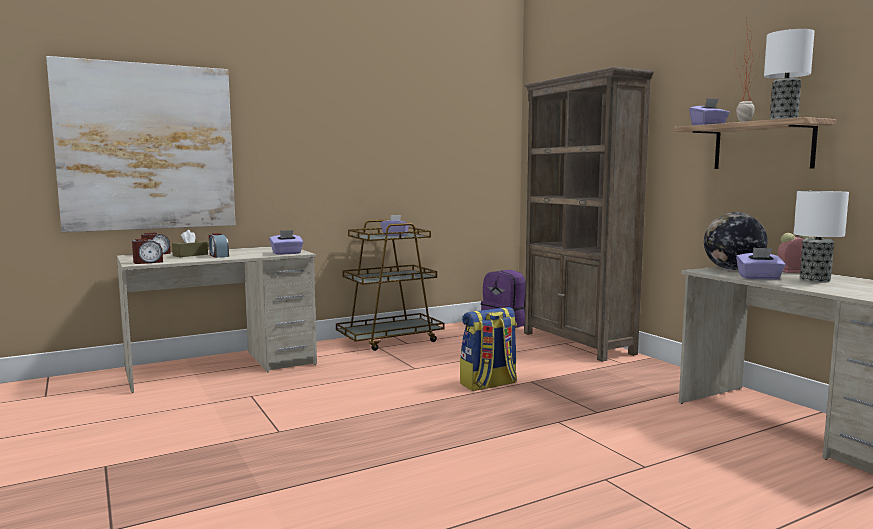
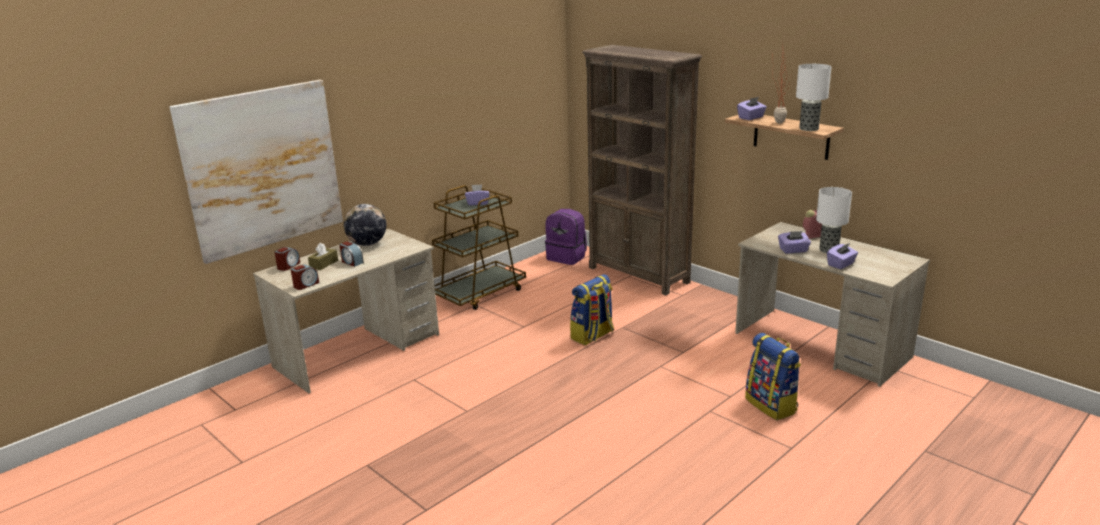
camera: 15 degrees left, 15 degrees up
(287, 253) = (407, 249): purple tissue box -> purple tissue box (841, 264)
(708, 487) = (772, 405): none -> backpack
(733, 270) = (773, 238): globe -> globe (367, 244)

